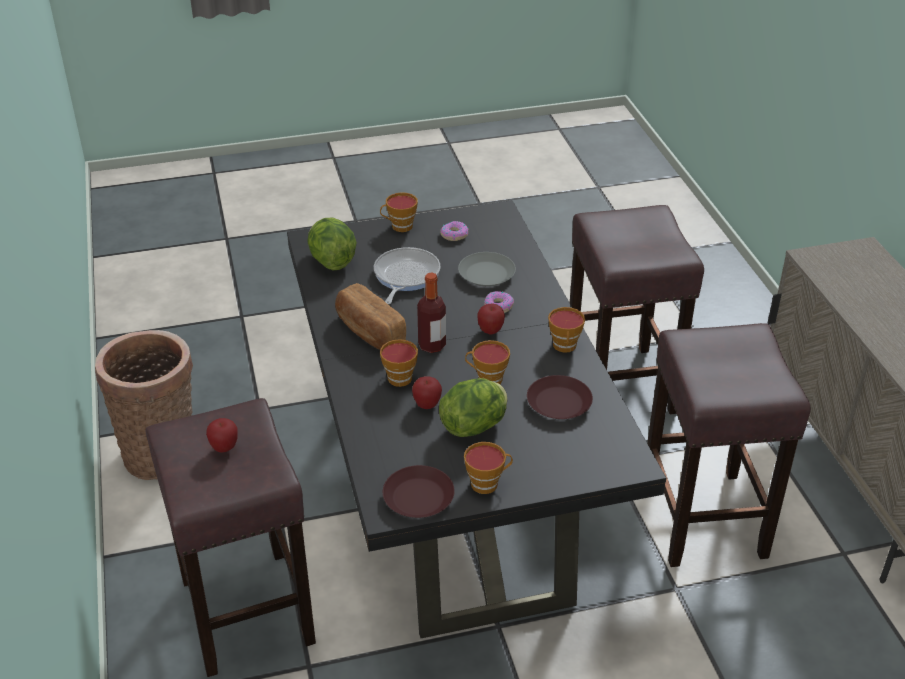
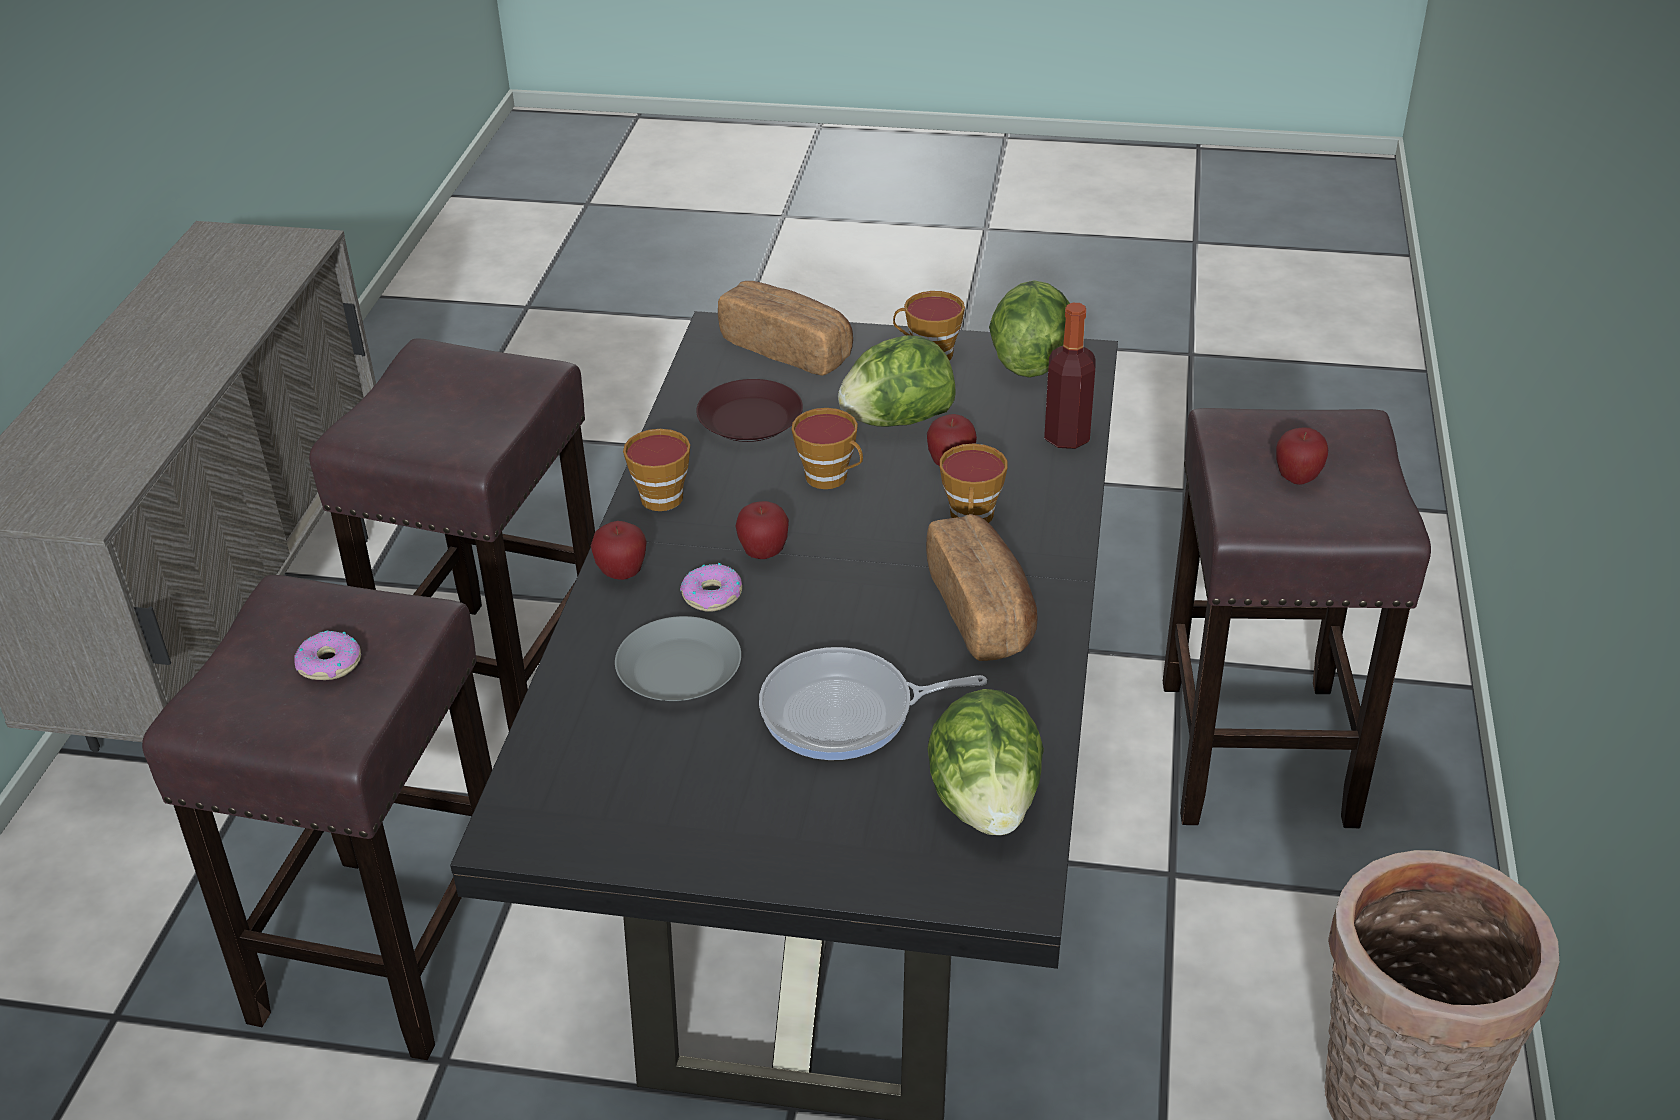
camera: 155 degrees left, 0 degrees up
(399, 227) = (776, 859): cup -> none
(405, 276) = (846, 713): frying pan -> frying pan turned 45 degrees clockwise
(419, 497) = (1030, 361): brown plate -> lettuce
(432, 345) = (883, 555): bottle -> bottle (1066, 437)
(454, 235) = (668, 794): donut -> donut (329, 664)
(548, 305) = (622, 574): none -> apple
(579, 462) = (788, 349): none -> bread

